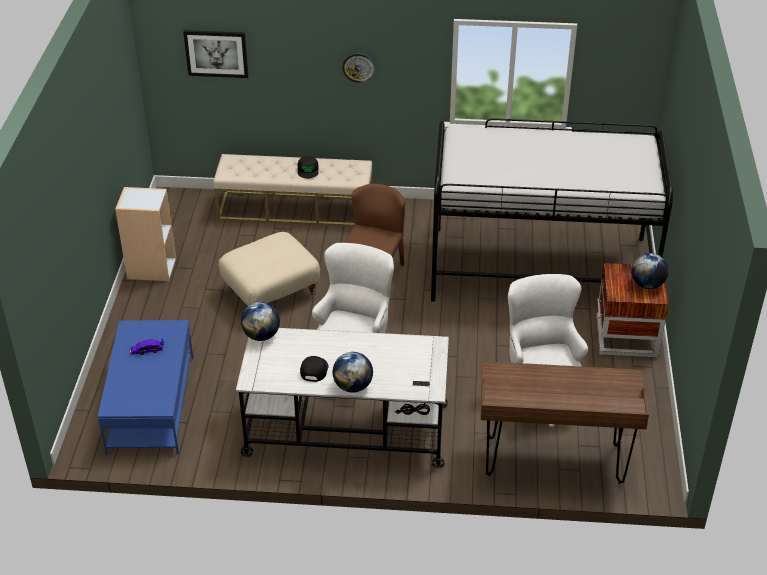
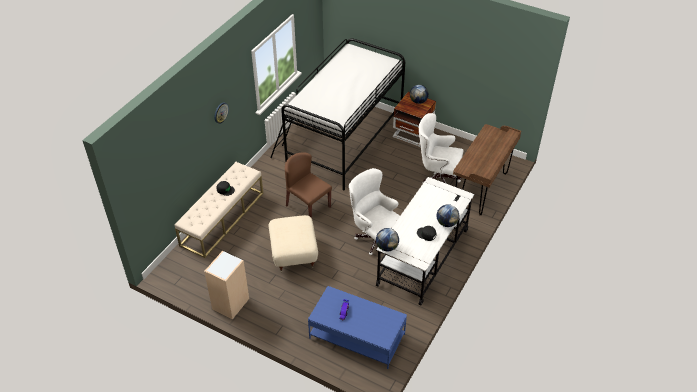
camera: 65 degrees left, 5 degrees up
(216, 53) = (160, 164): picture -> none

